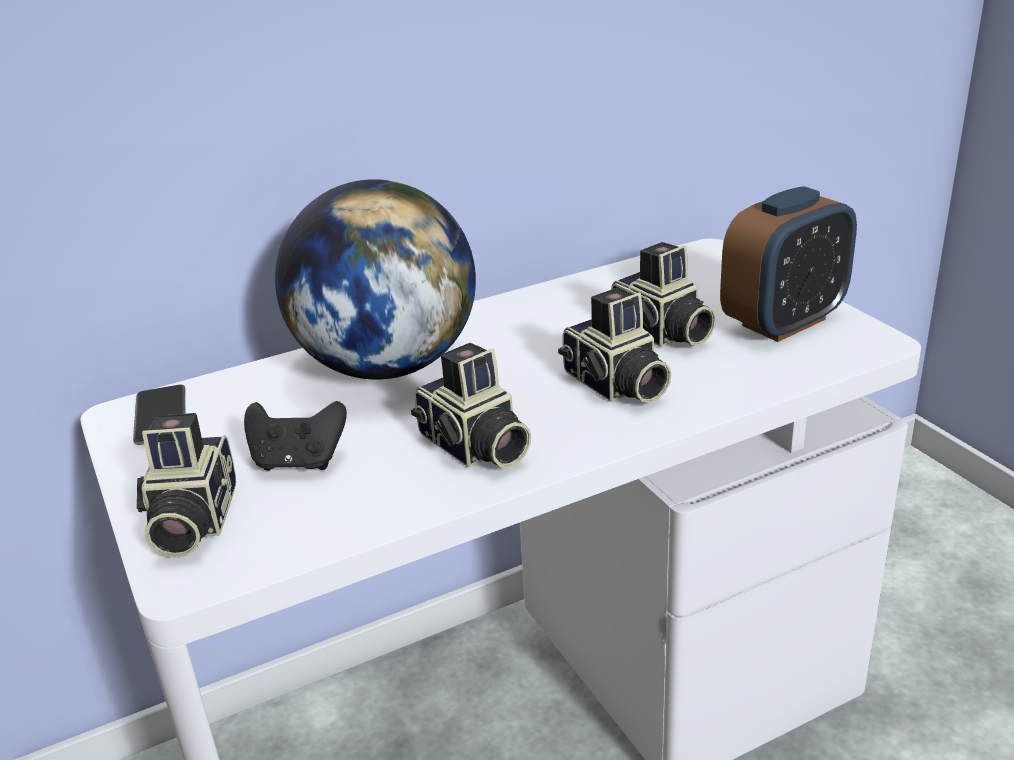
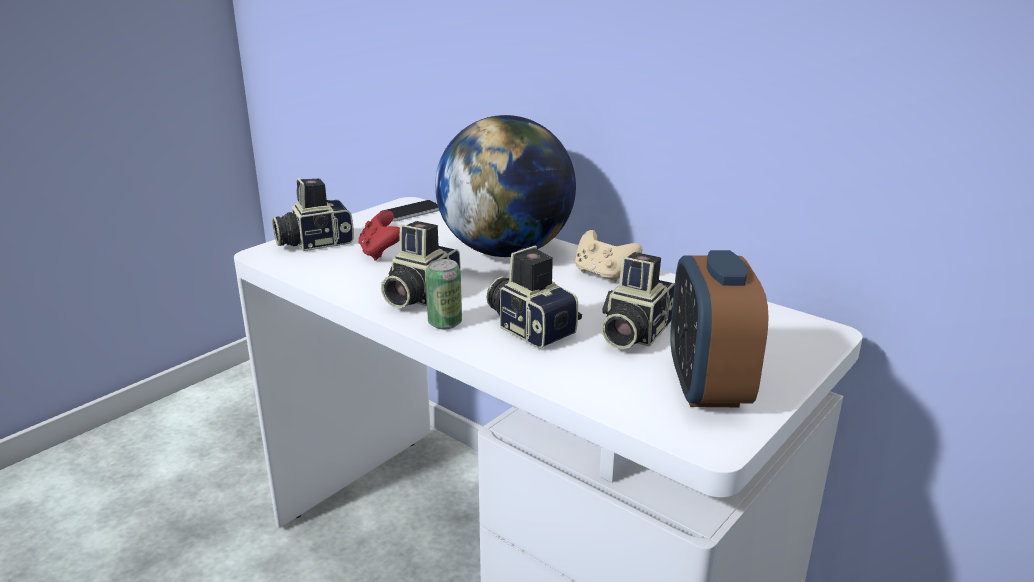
camera: 65 degrees right, 5 degrees down
(298, 462) = (381, 253): black game controller -> red game controller
(510, 320) = (603, 275): none -> beige game controller
(569, 439) = (445, 323): none -> can
(615, 386) = (531, 327): camera -> camera turned 105 degrees clockwise
(783, 322) = (707, 387): alarm clock -> alarm clock turned 60 degrees clockwise

